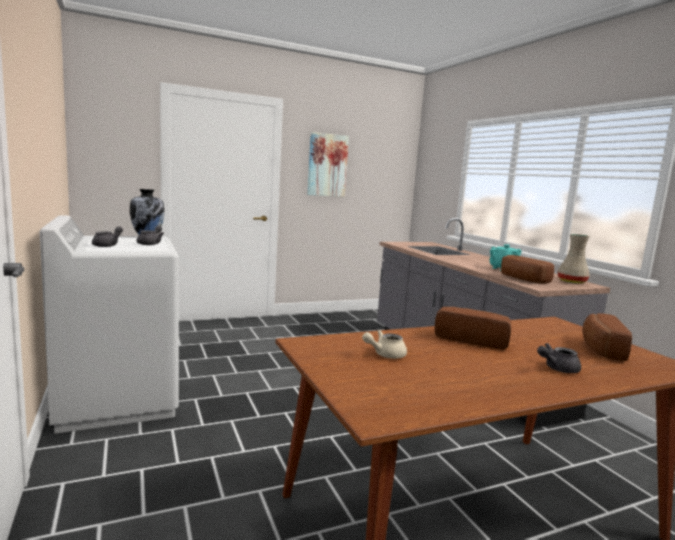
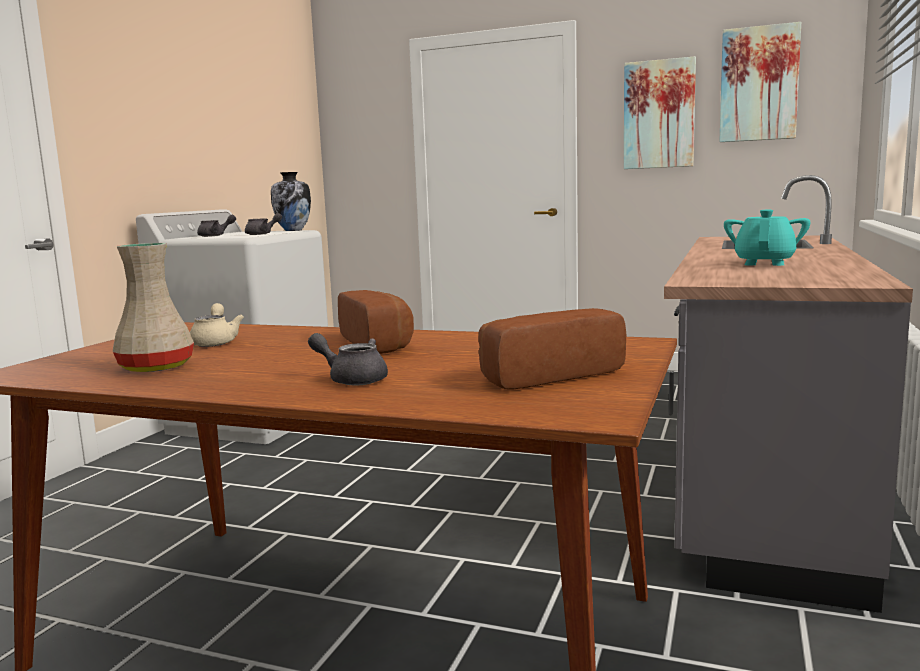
camera: 45 degrees right, 0 degrees up
(375, 156) = (759, 84): none -> picture
(385, 355) = (215, 342): beige teapot -> beige teapot turned 60 degrees clockwise
(522, 279) = (721, 274): bread -> none
(572, 282) = (843, 279): beige vase -> beige vase (154, 367)

